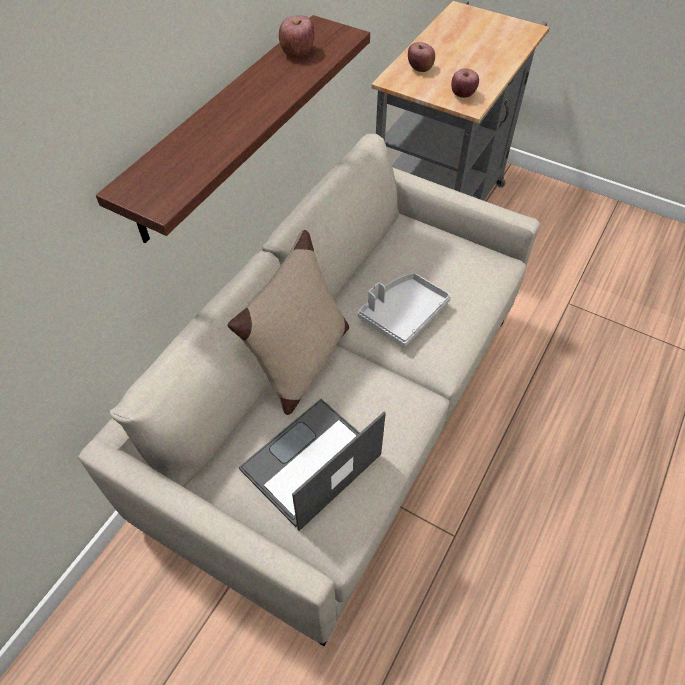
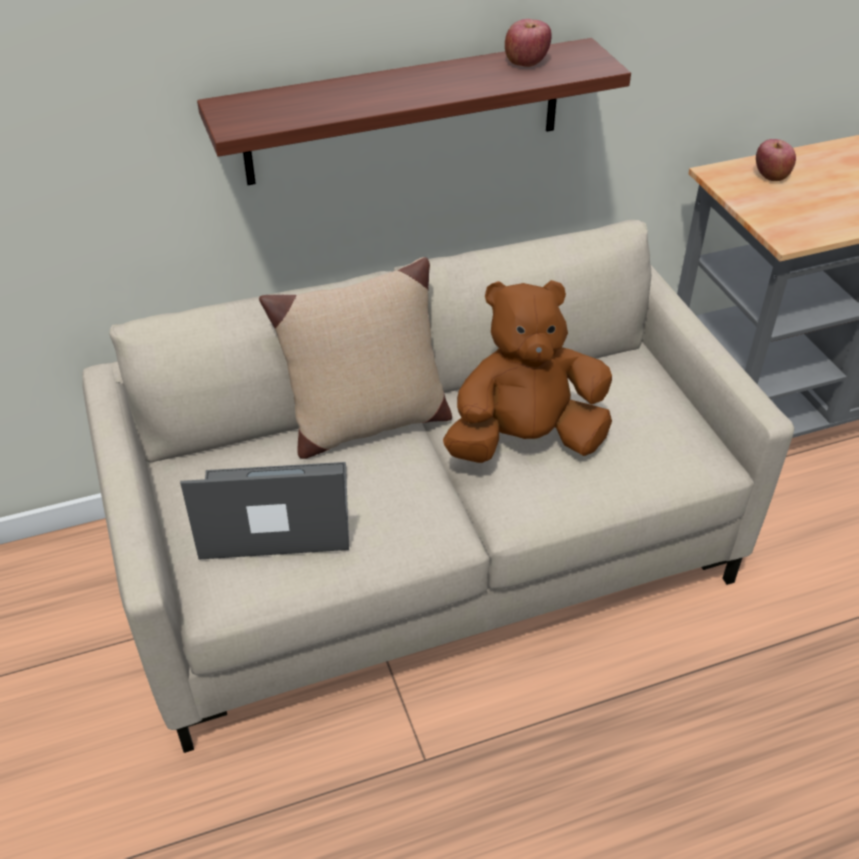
camera: 40 degrees right, 10 degrees down
(403, 314) = (525, 440): grey tray -> brown plush toy
(463, 95) = (792, 223): apple -> none

